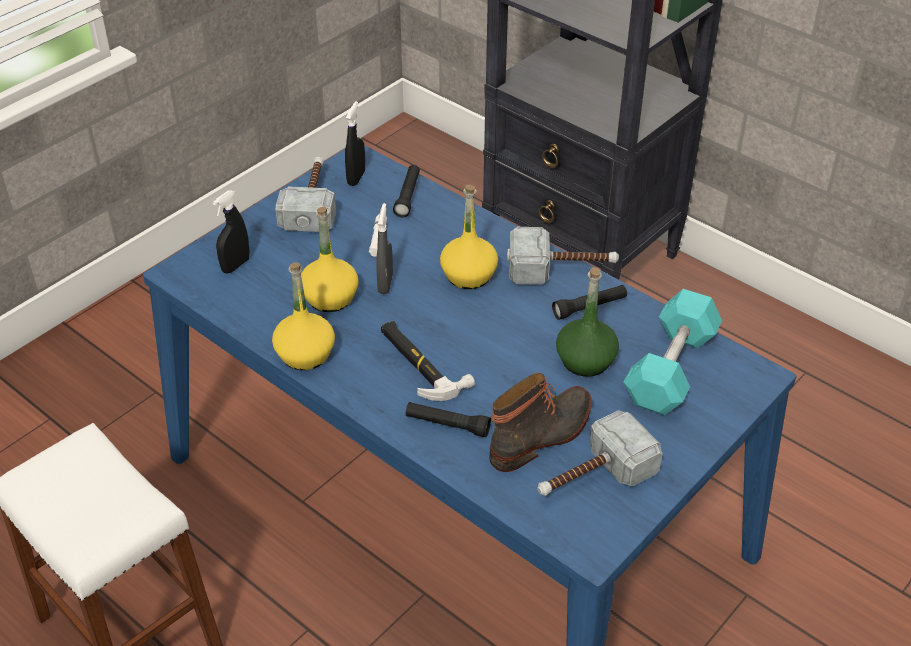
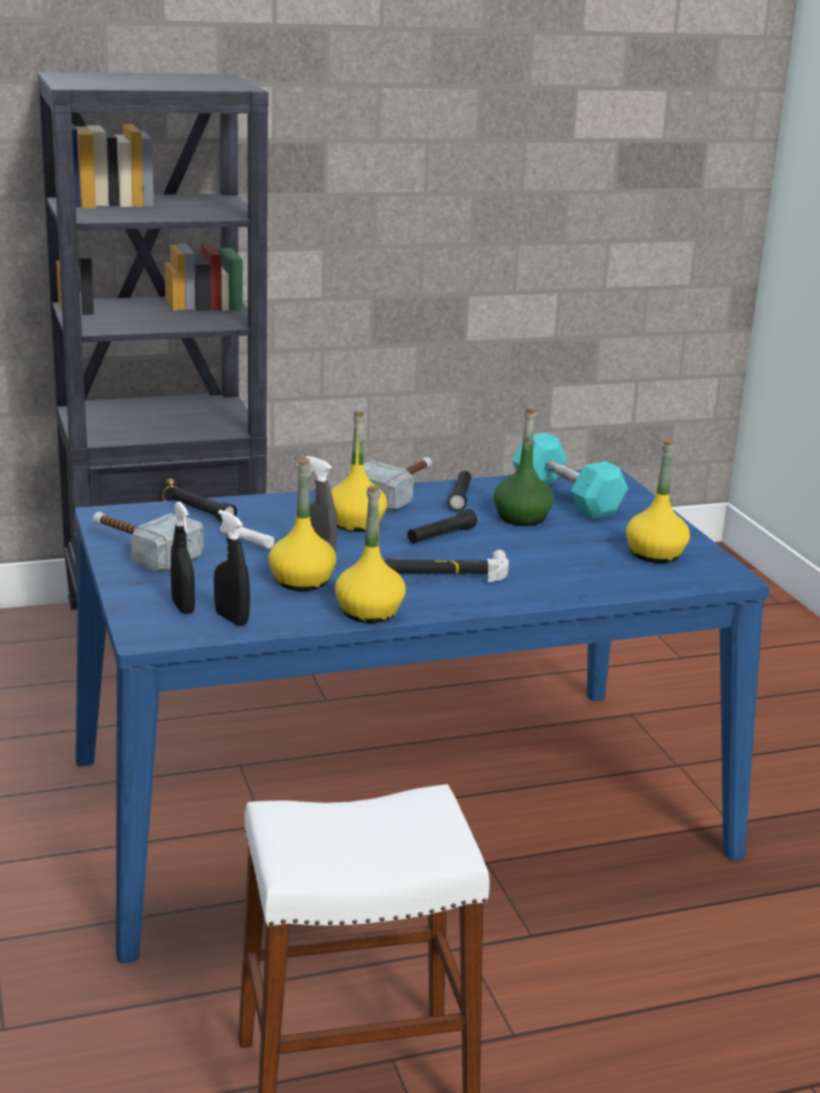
camera: 60 degrees left, 20 degrees down
(356, 178) = (135, 523): black spray bottle -> black spray bottle (231, 619)
(447, 425) = (538, 583): black flashlight -> black flashlight (441, 536)
(542, 436) = (591, 556): boot -> none
(592, 476) = (655, 554): hammer -> yellow bottle

